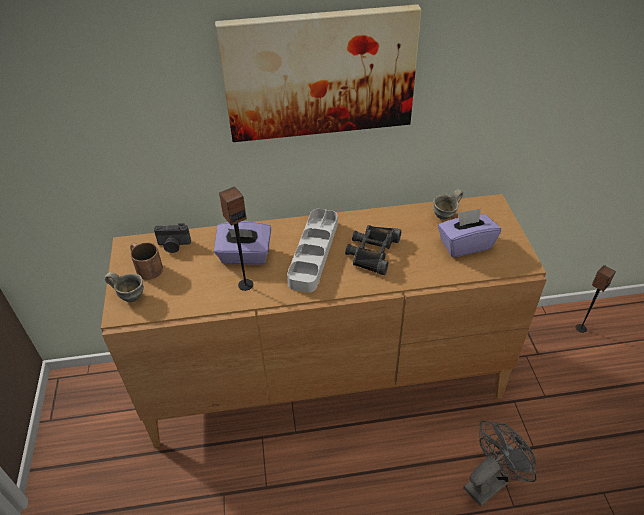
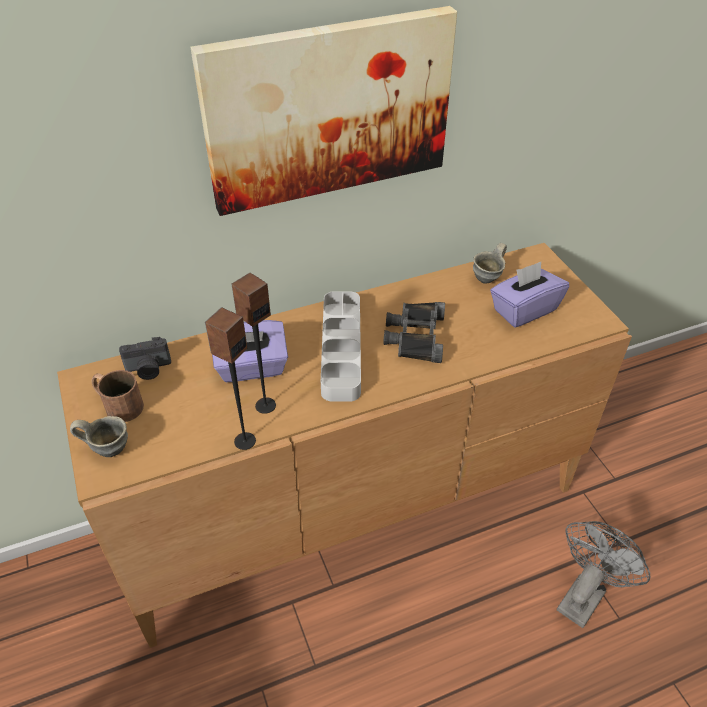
camera: 15 degrees left, 0 degrees up
(580, 328) = (630, 391): speaker -> speaker (244, 441)

